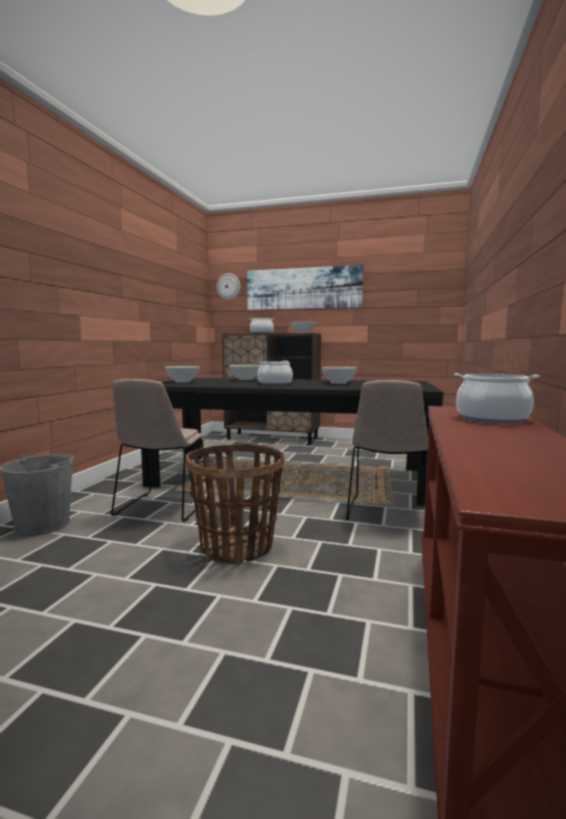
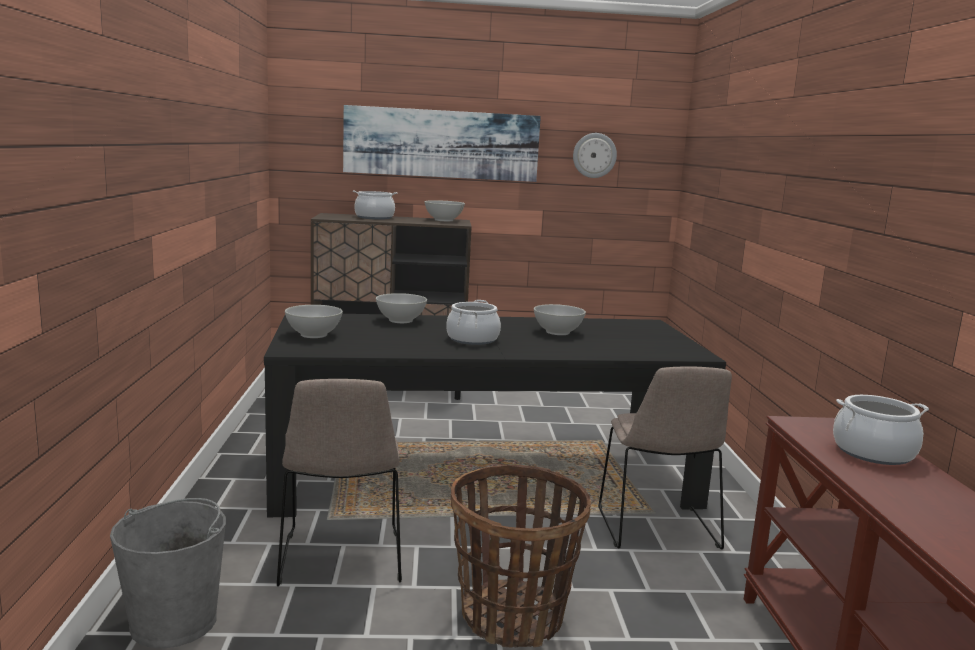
camera: 20 degrees left, 5 degrees up
(228, 286) = (307, 129): wall clock -> wall clock (594, 155)

